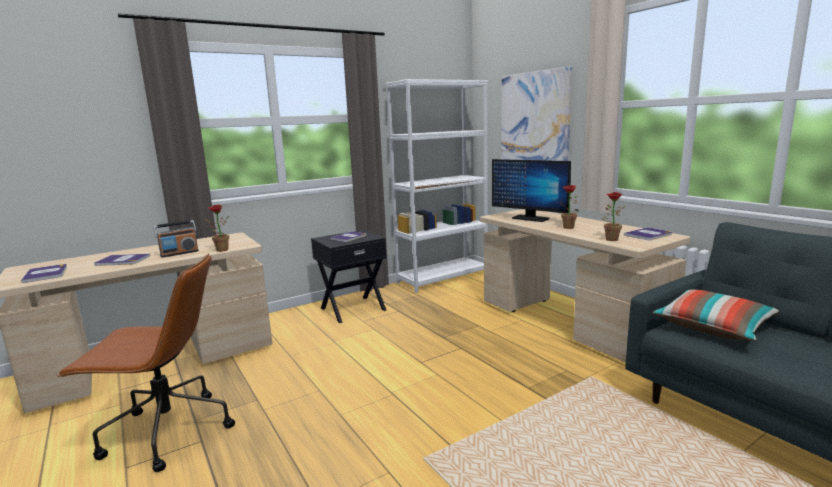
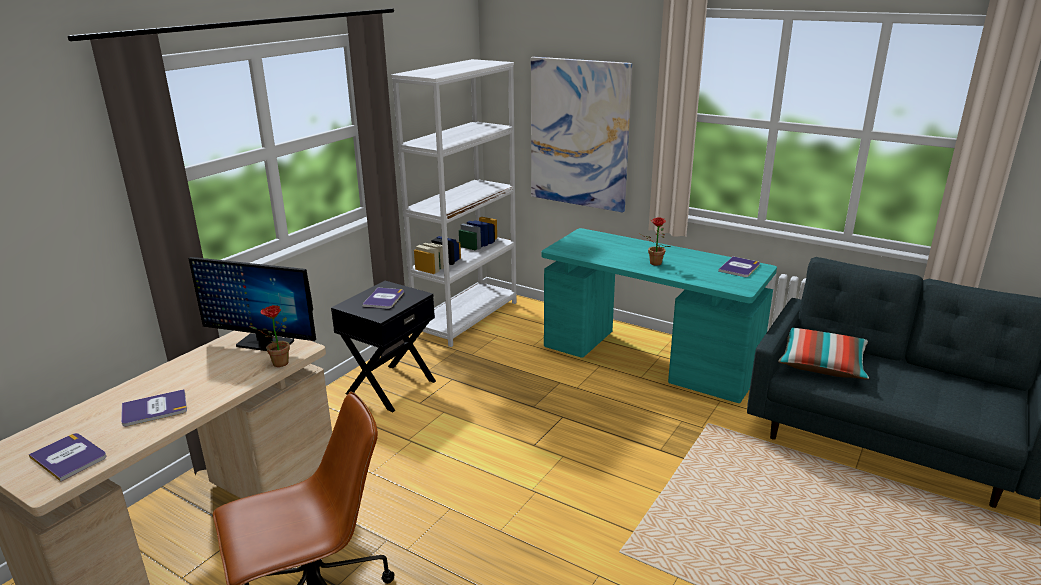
camera: 25 degrees left, 10 degrees up
(179, 253) = (224, 380): radio -> none
(530, 218) = (602, 250): monitor -> monitor (265, 343)
(568, 323) = (648, 361): beige desk -> turquoise desk
(610, 239) = (711, 279): potted plant -> none

